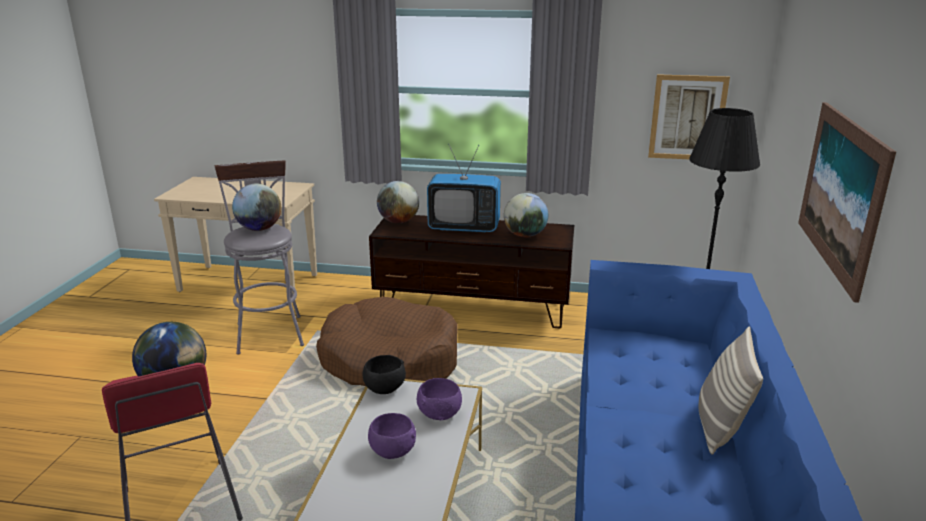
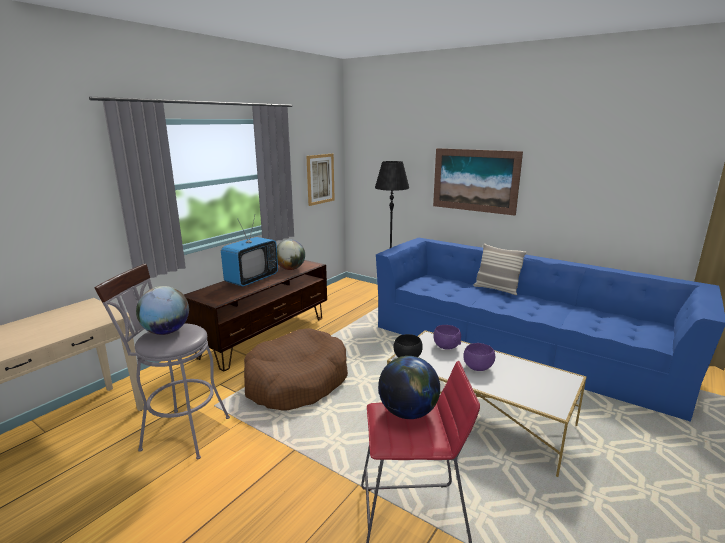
camera: 65 degrees left, 5 degrees down
(399, 221) = (205, 294): globe -> none

